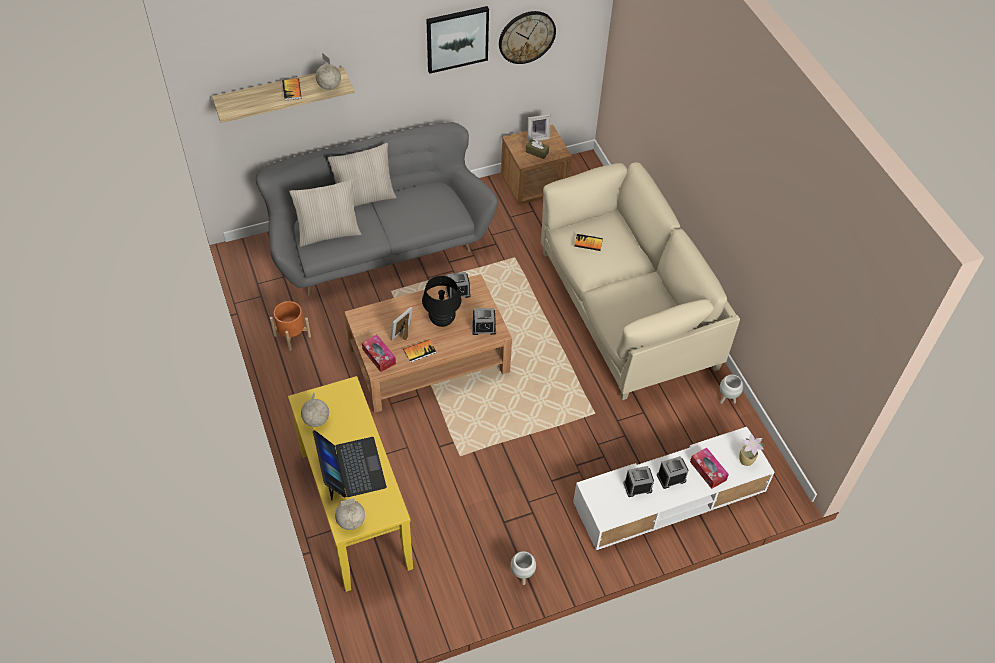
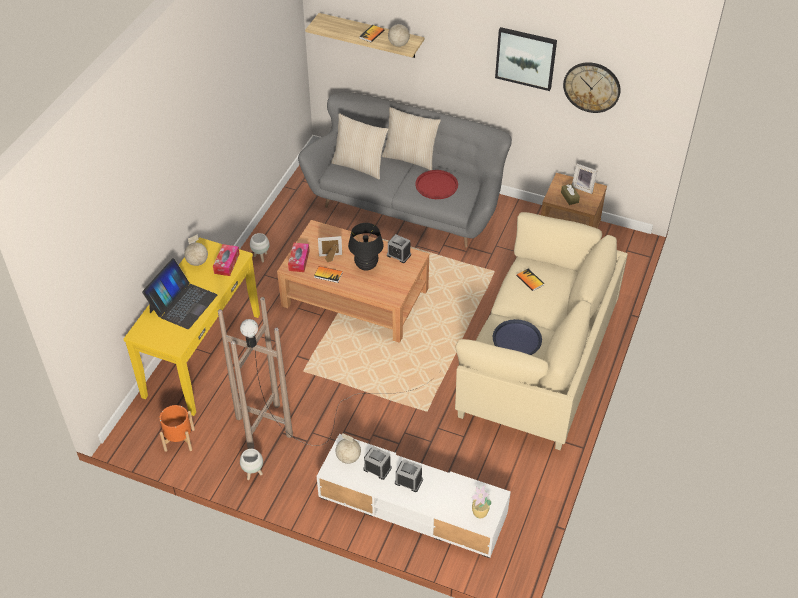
camera: 45 degrees right, 5 degrees down
(292, 336) = (286, 226): orange planter -> orange planter (179, 440)
(350, 521) = (145, 333): globe -> globe (348, 457)
(416, 209) = (436, 185): none -> red tray
(483, 328) = (388, 288): alarm clock -> none
(514, 488) = (313, 417): none -> brown floor lamp
(634, 299) = (517, 339): none -> blue tray
(708, 471) = (441, 497): tissue box -> tissue box (226, 263)
(726, 399) = (540, 474): white planter -> white planter (261, 257)

